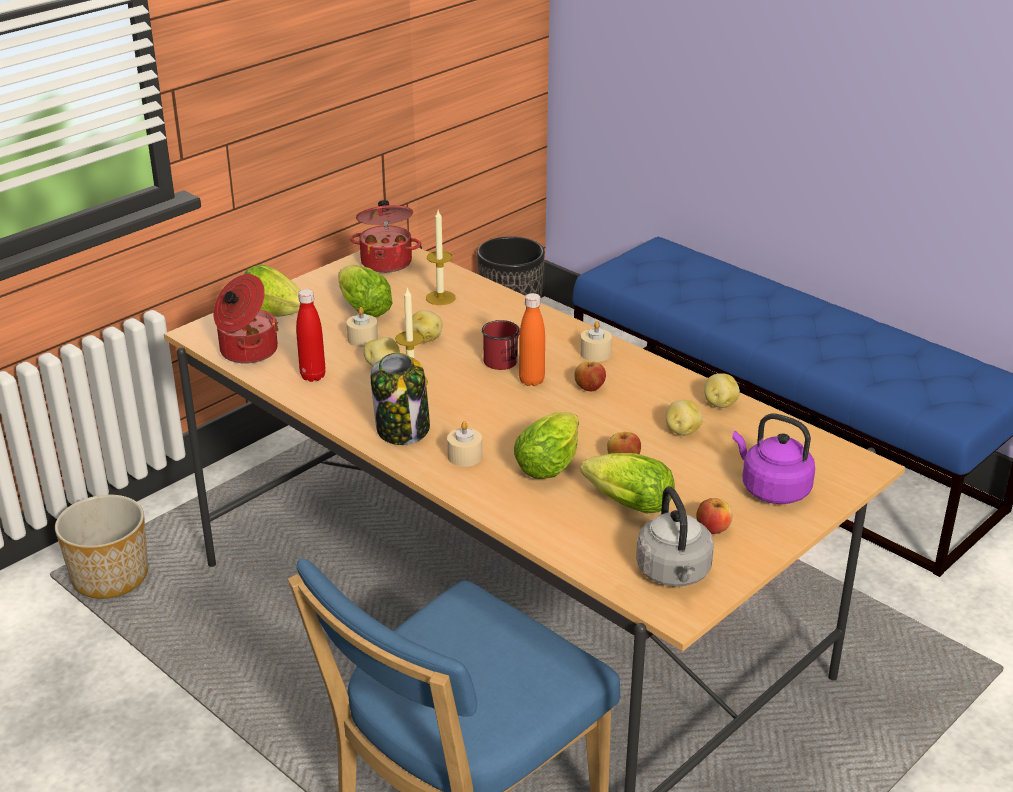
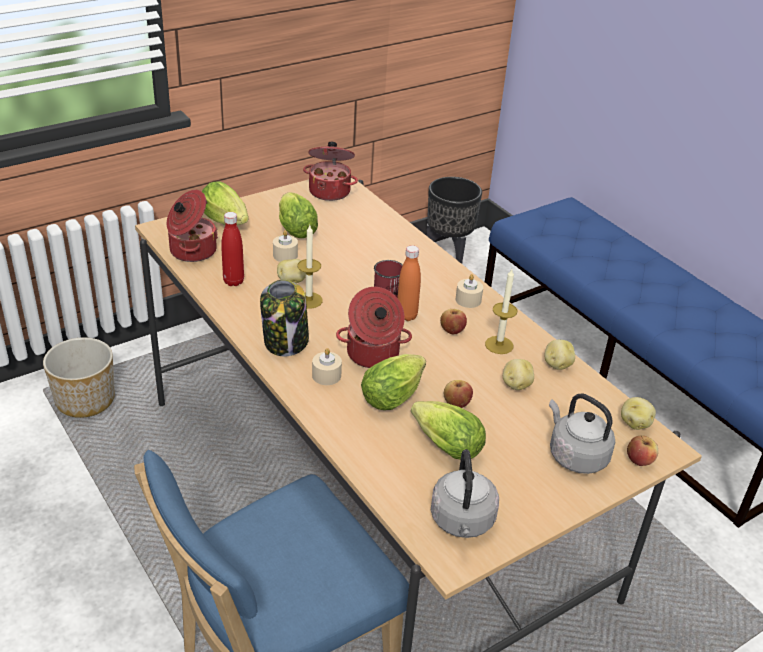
camera: 10 degrees right, 5 degrees up
(426, 338) = (336, 263): potato -> potato (635, 423)
(440, 298) = (360, 229): candle -> candle (499, 345)
(509, 426) = (373, 355): none -> cooking pot
(712, 528) = (510, 484): apple -> apple (639, 460)
(771, 489) = (575, 455): purple kettle -> grey kettle

